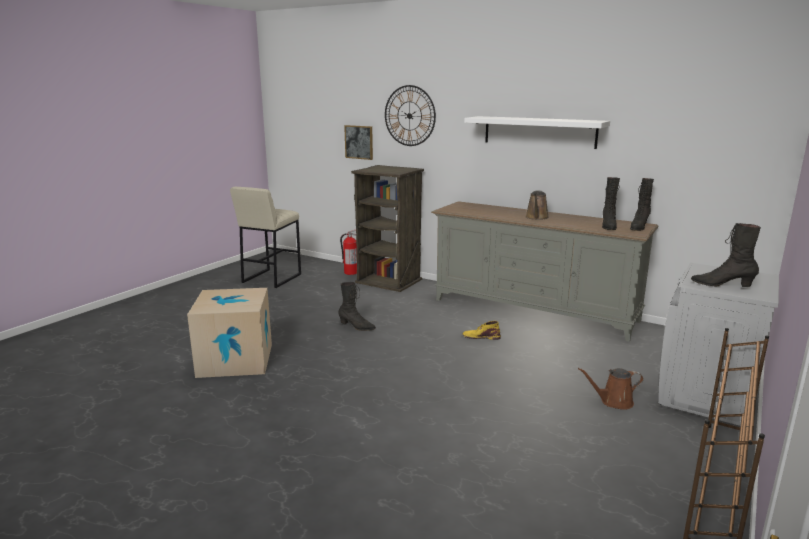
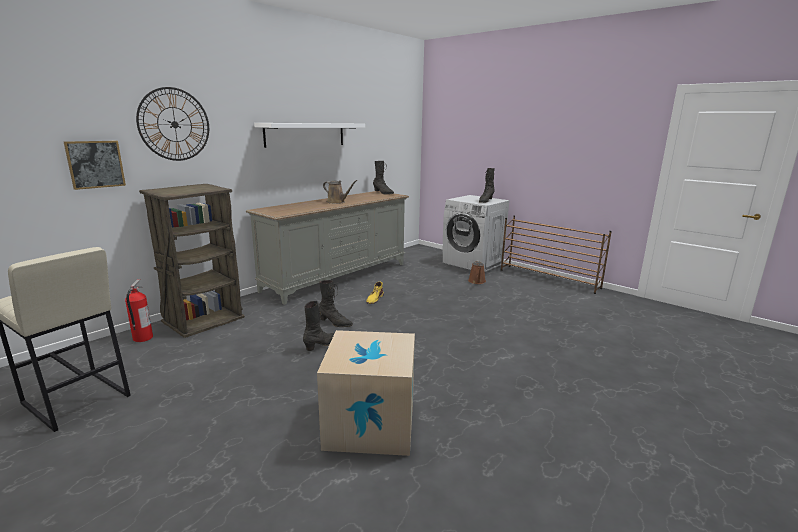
camera: 80 degrees left, 0 degrees up
(608, 226) = (376, 196): black boot -> black boot (335, 323)

